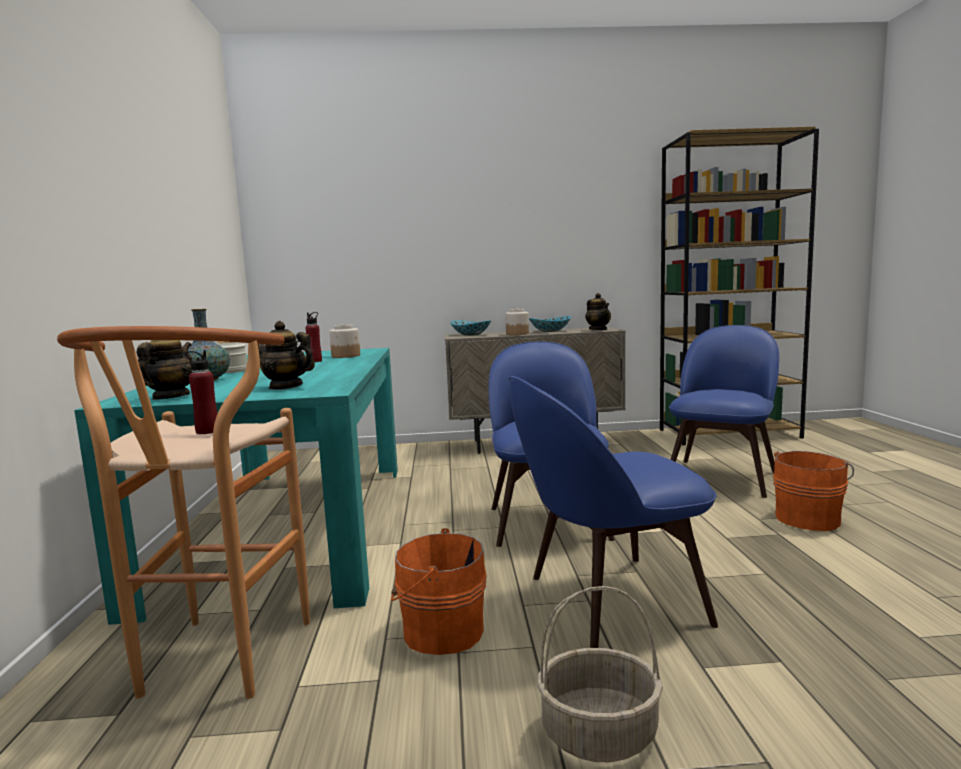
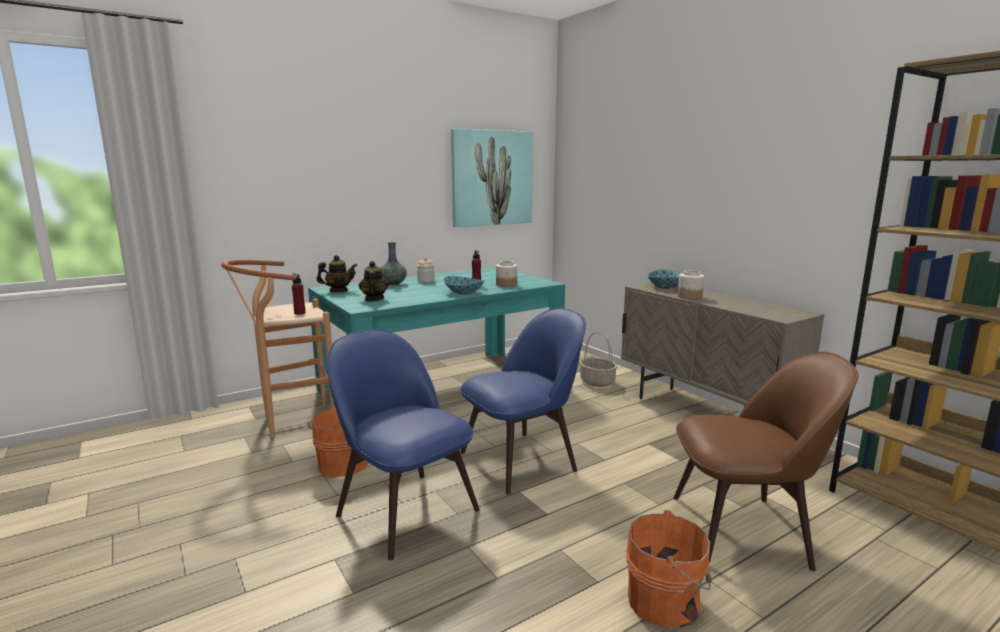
camera: 60 degrees right, 5 degrees up
(205, 228) = (491, 178): none -> picture
(550, 331) = (733, 302): bowl -> bowl (464, 293)
(598, 330) = (774, 314): teapot -> none
(598, 734) = (260, 532): basket -> basket (596, 382)
(722, 476) = (744, 530): blue chair -> brown chair

